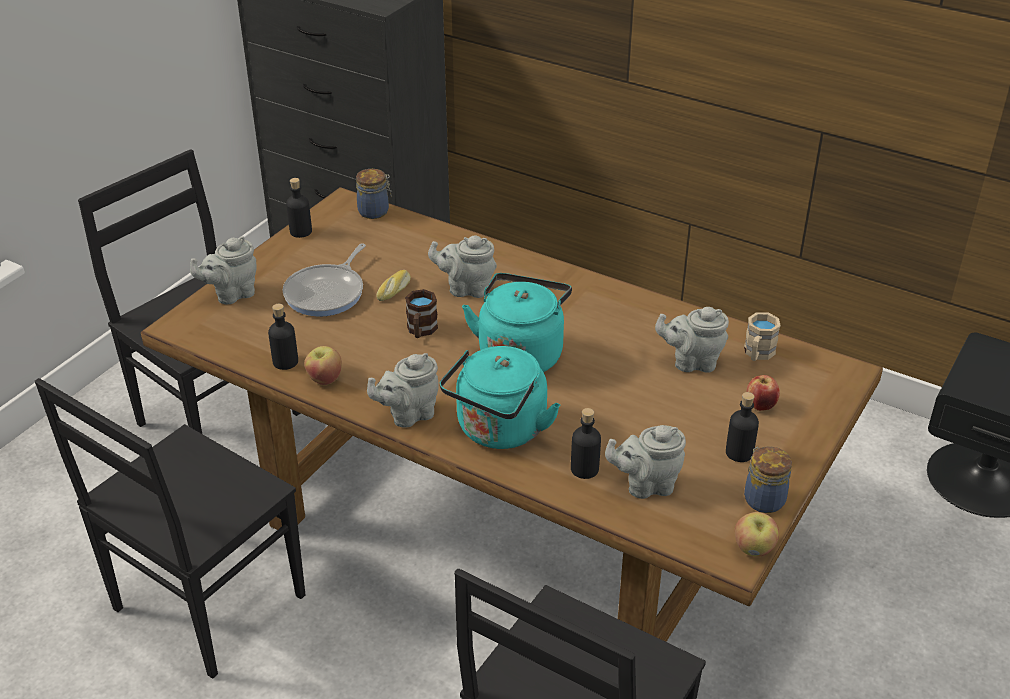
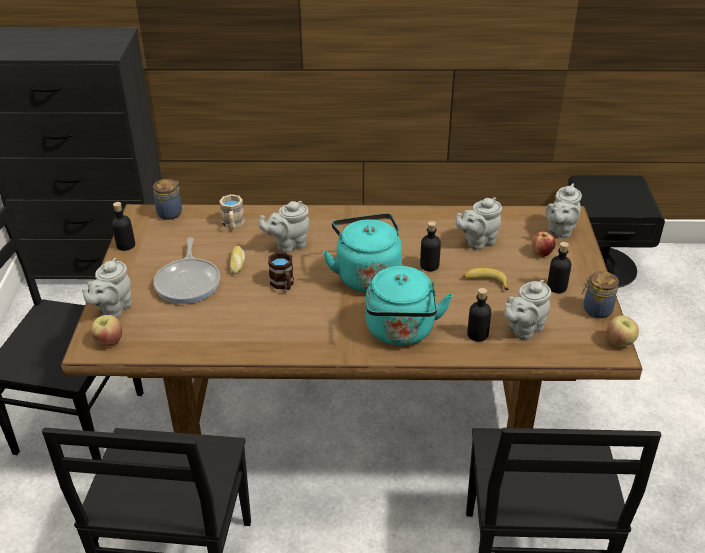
camera: 30 degrees left, 0 degrees up
(285, 362) = (203, 343): black bottle -> black bottle (429, 265)
(324, 378) = (244, 343): apple -> apple (109, 341)
(408, 414) = (329, 345): grey teapot -> grey teapot (560, 230)
(653, 413) = (485, 282): none -> banana
(757, 354) = (510, 223): beige mug -> beige mug (233, 224)

